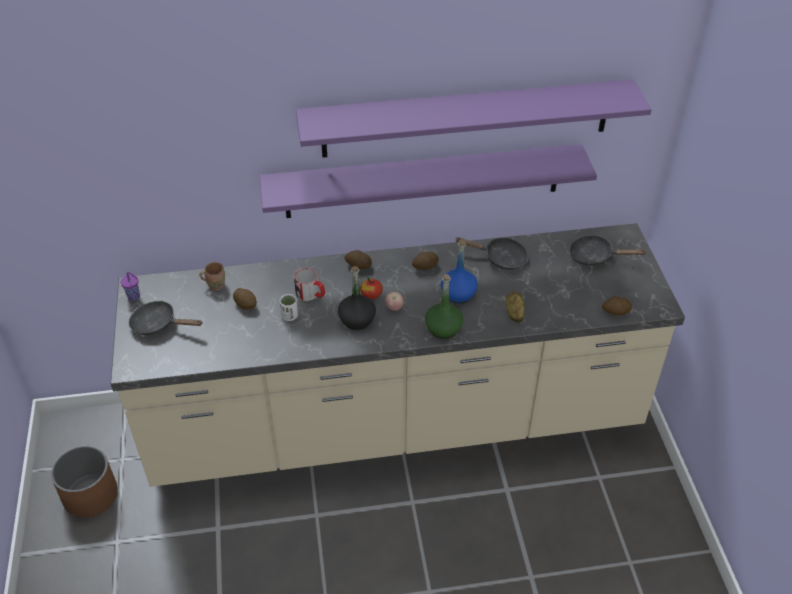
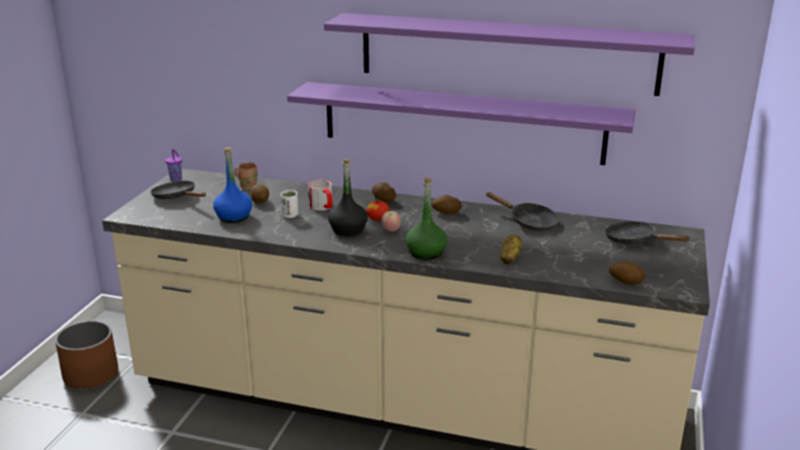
camera: 25 degrees right, 20 degrees down
(458, 294) = (463, 235): blue bottle -> blue bottle (234, 217)

